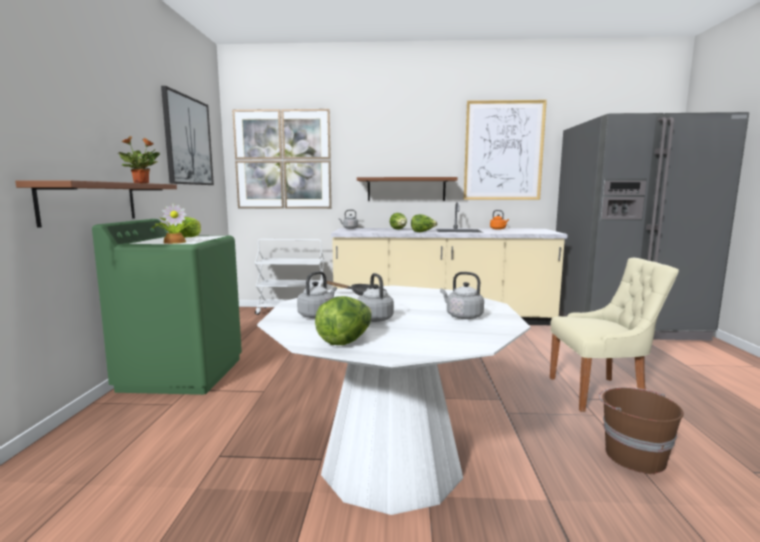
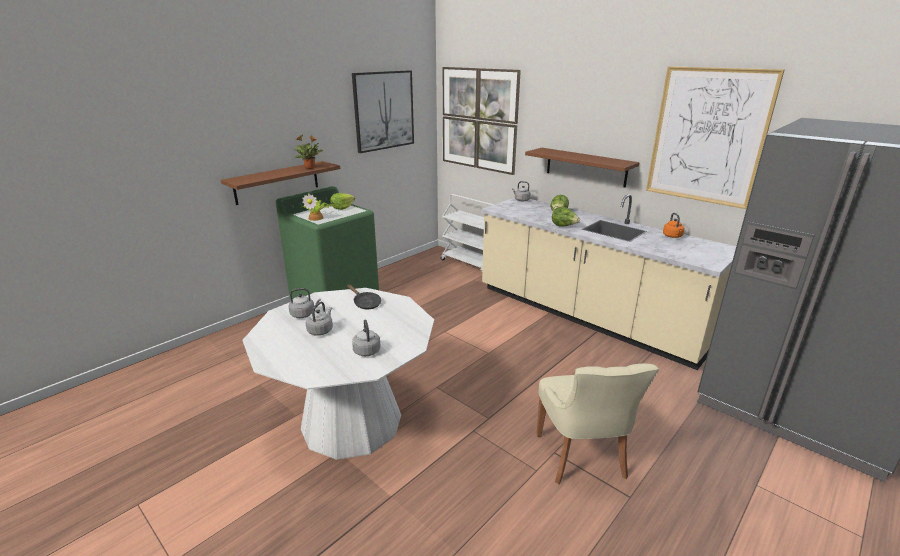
camera: 40 degrees right, 15 degrees up
(346, 340) = (272, 343): lettuce -> none
(599, 393) = (582, 458): beige chair -> beige chair turned 45 degrees clockwise
(633, 456) = (498, 513): brown bucket -> none

